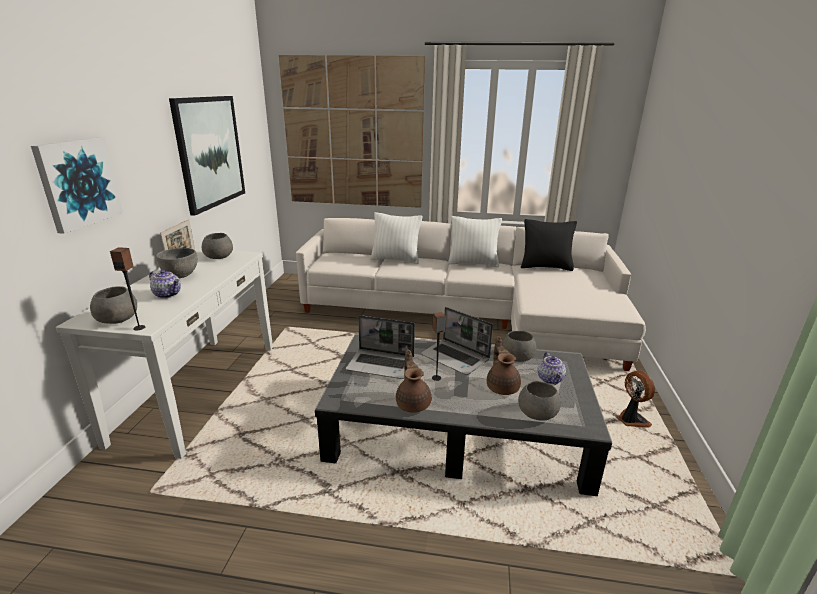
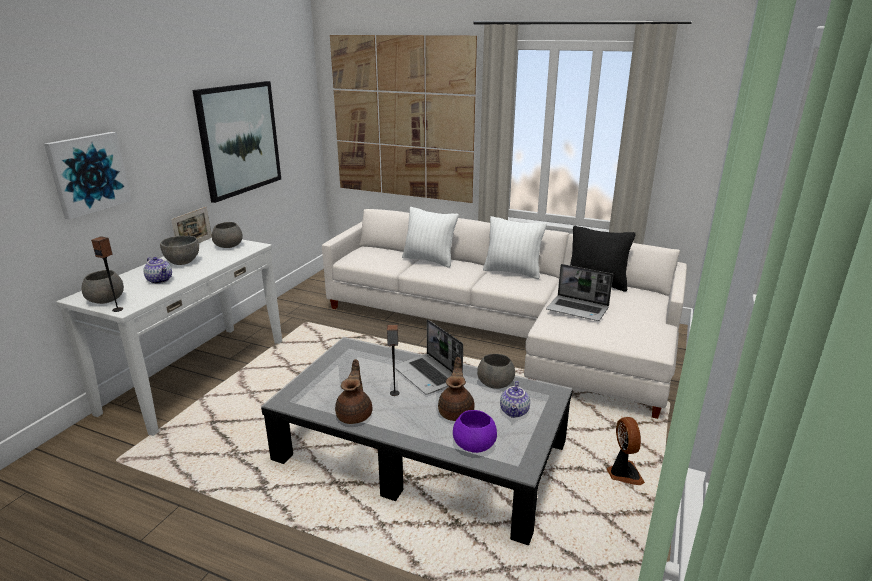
camera: 15 degrees right, 0 degrees up
(381, 364) = (349, 372): laptop -> laptop (578, 309)
(538, 413) = (475, 444): grey bowl -> purple bowl

